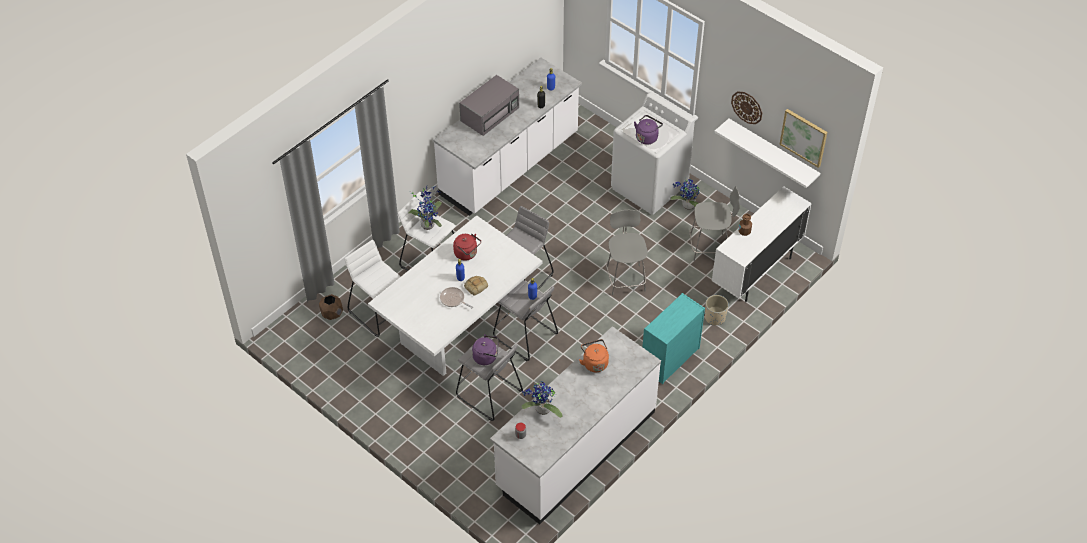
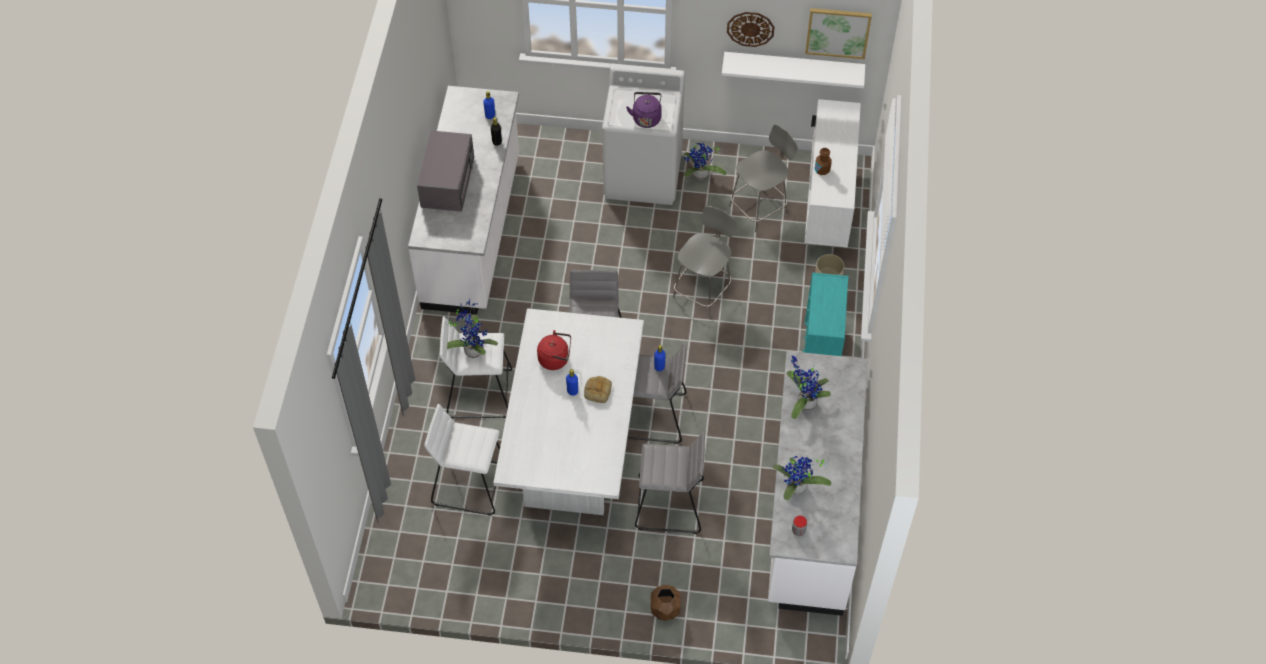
camera: 35 degrees left, 5 degrees up
(332, 313) = (417, 519): brown planter -> brown planter (665, 609)
(453, 299) = (586, 421): frying pan -> none
(486, 357) = (669, 465): purple kettle -> none
(594, 363) = (804, 402): orange kettle -> potted plant
(625, 278) = (703, 290): grey chair -> grey chair turned 75 degrees clockwise

